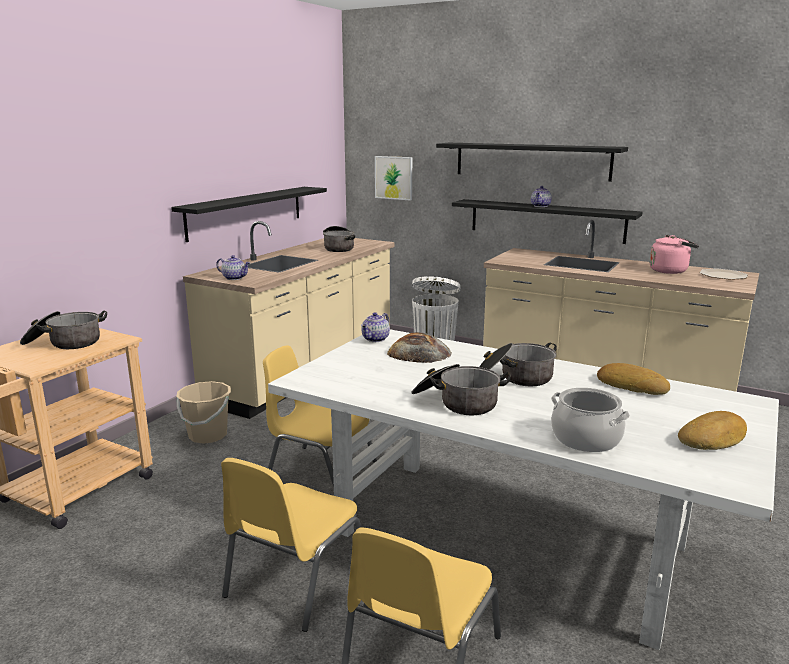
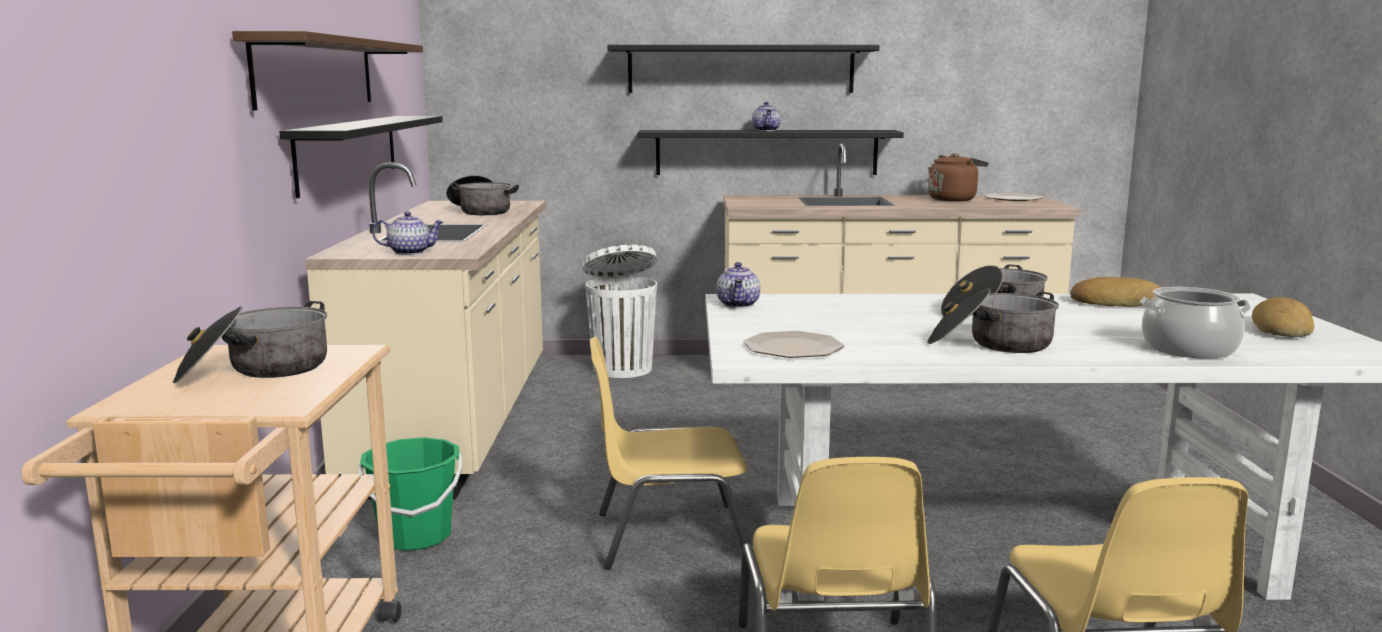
camera: 30 degrees left, 5 degrees down
(208, 435) = (416, 536): beige bucket -> green bucket
(214, 170) = (317, 72): none -> brown shelf
(336, 378) = (792, 347): none -> plate
(394, 177) = (518, 104): picture -> none
(419, 353) = (828, 309): bread -> none
(670, 271) = (953, 199): pink kettle -> brown kettle

